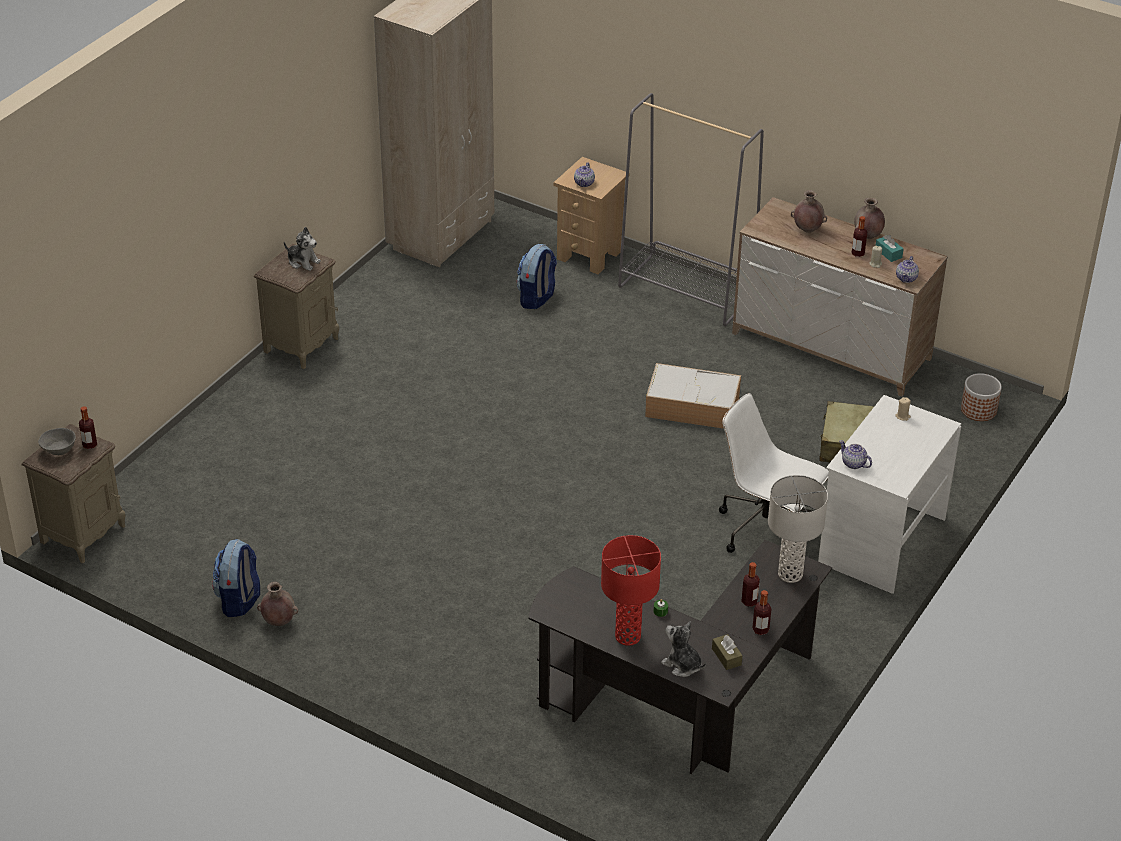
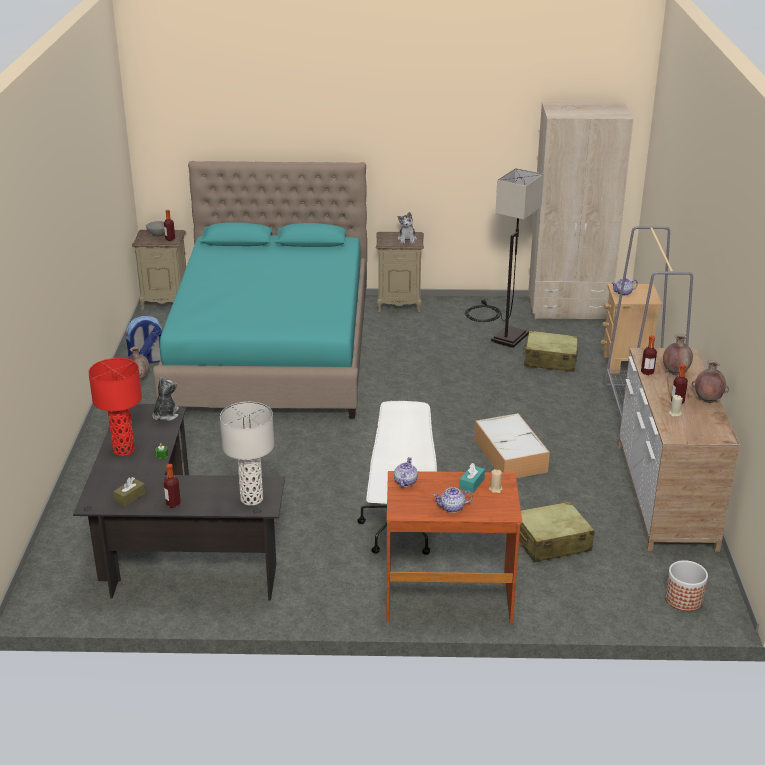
camera: 60 degrees right, 10 degrees down
(317, 487) = (272, 351): none -> turquoise bed
(425, 299) = (495, 325): none -> floor lamp
(537, 298) = (550, 360): backpack -> beige suitcase
(682, 665) = (107, 481): plush toy -> plush toy (165, 415)
(749, 601) = (203, 489): bottle -> bottle (647, 372)
(881, 540) = (448, 594): white desk -> brown desk
(888, 253) = (699, 415): turquoise tissue box -> turquoise tissue box (471, 484)
(906, 278) = (677, 433): teapot -> teapot (452, 508)

